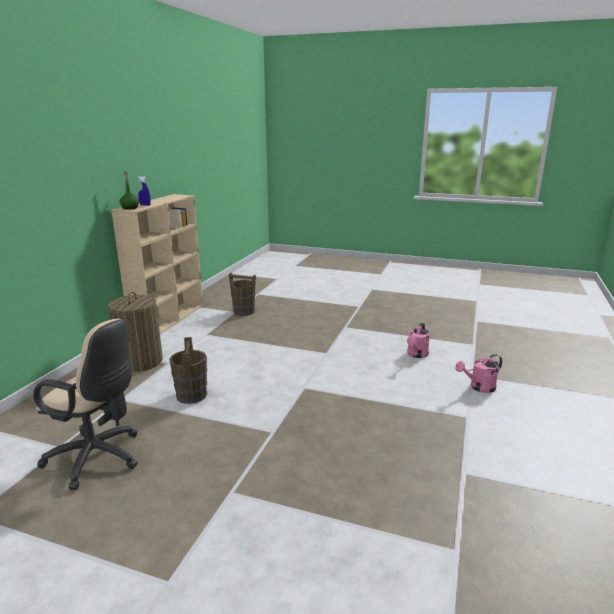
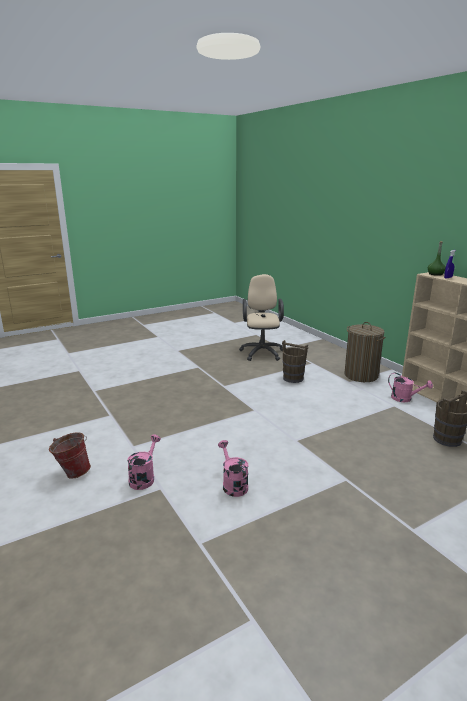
camera: 130 degrees right, 0 degrees up
(99, 458) = (262, 352): beige office chair -> beige office chair turned 120 degrees clockwise
(185, 333) = (405, 399): none -> pink watering can
(545, 423) = (72, 472): none -> bucket

